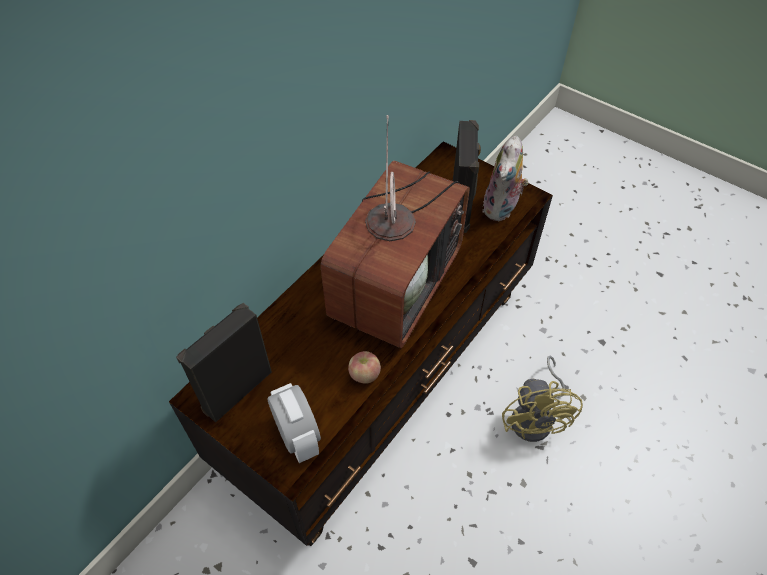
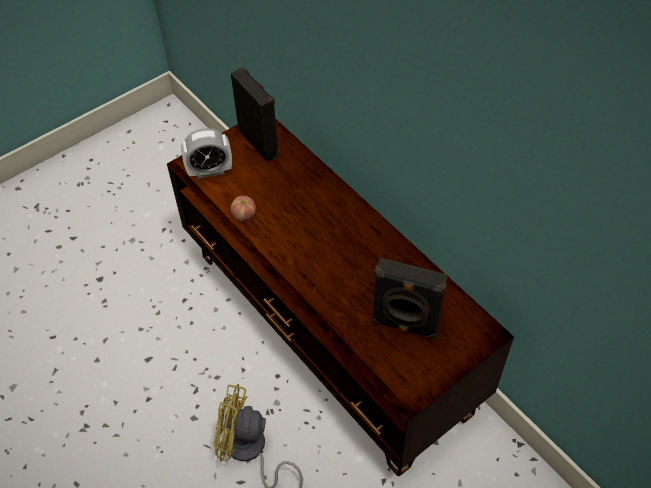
camera: 105 degrees right, 0 degrees up
(393, 281) = (328, 251): television -> none
(502, 208) = (397, 363): plush toy -> none

